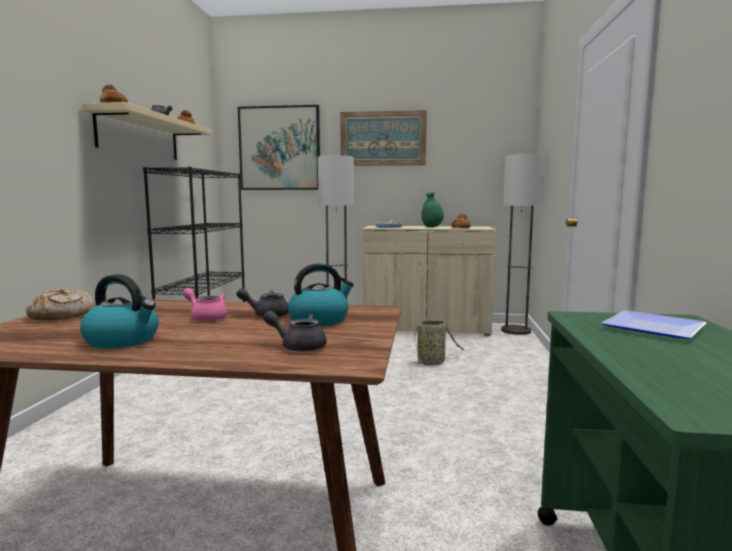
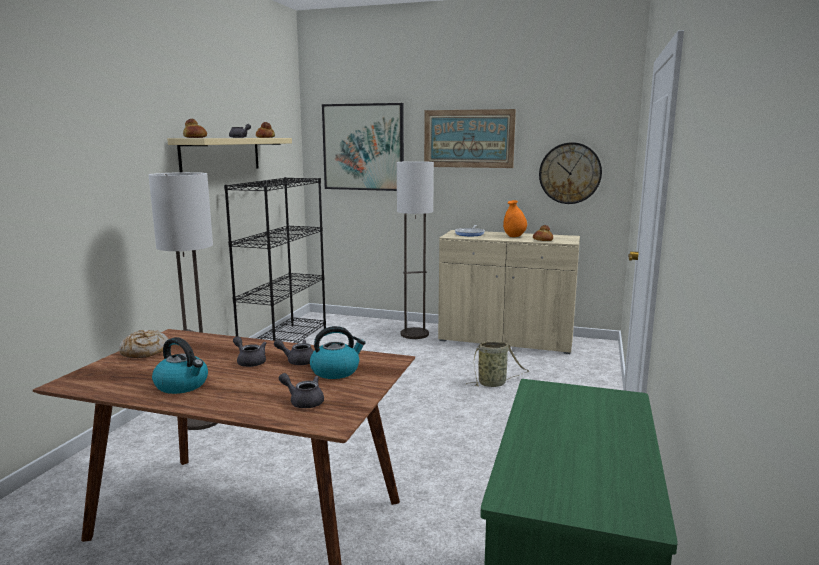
camera: 10 degrees right, 5 degrees up
(206, 317) = (250, 362): pink teapot -> grey teapot
(432, 227) = (514, 236): green vase -> orange vase
(478, 169) = (570, 173): none -> wall clock
(516, 330) = (601, 349): floor lamp -> floor lamp (201, 420)
(650, 327) = (585, 407): plate -> none

